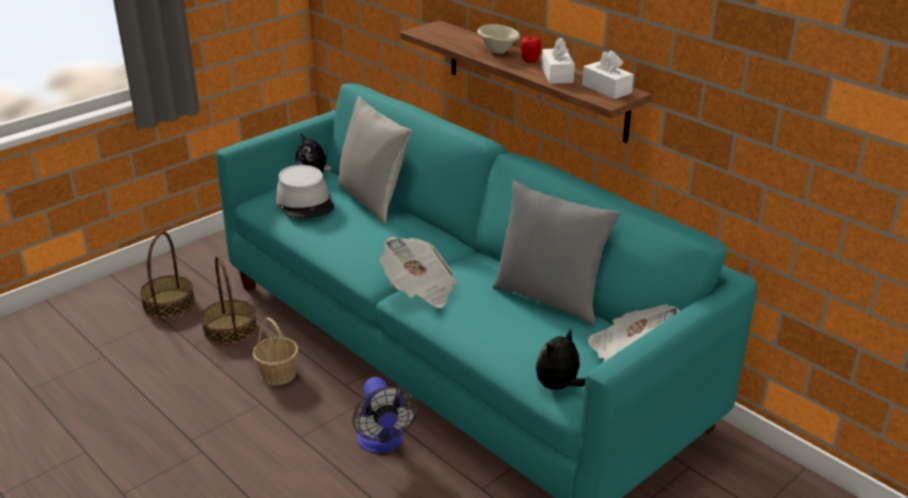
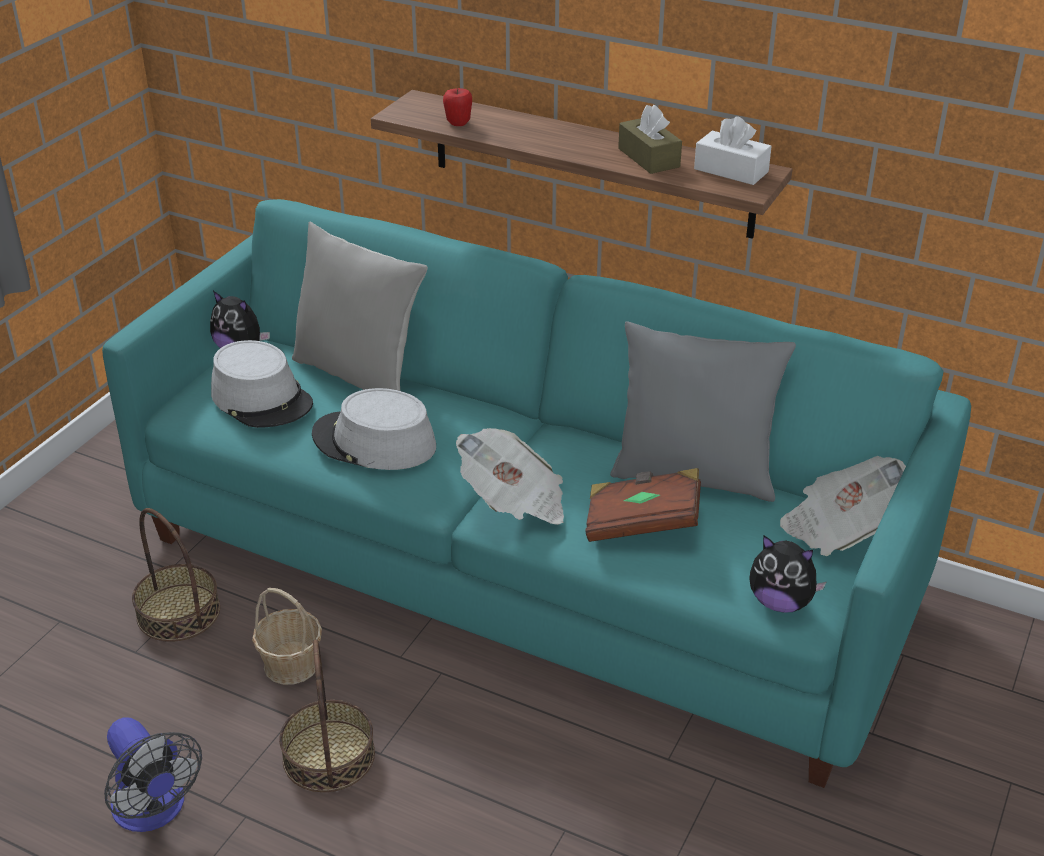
camera: 20 degrees left, 5 degrees up
(168, 304) = (56, 594): basket -> basket (328, 756)
(355, 239) = (374, 442): none -> grey hat
(382, 443) = (500, 730): fan -> fan (154, 811)
(493, 318) = (642, 523): none -> brown book
(497, 51) = (537, 131): beige bowl -> none
(530, 61) = (594, 140): apple -> apple (458, 123)
(557, 75) = (648, 158): white tissue box -> brown tissue box
(558, 386) = (780, 602): plush toy -> plush toy turned 90 degrees counterclockwise

